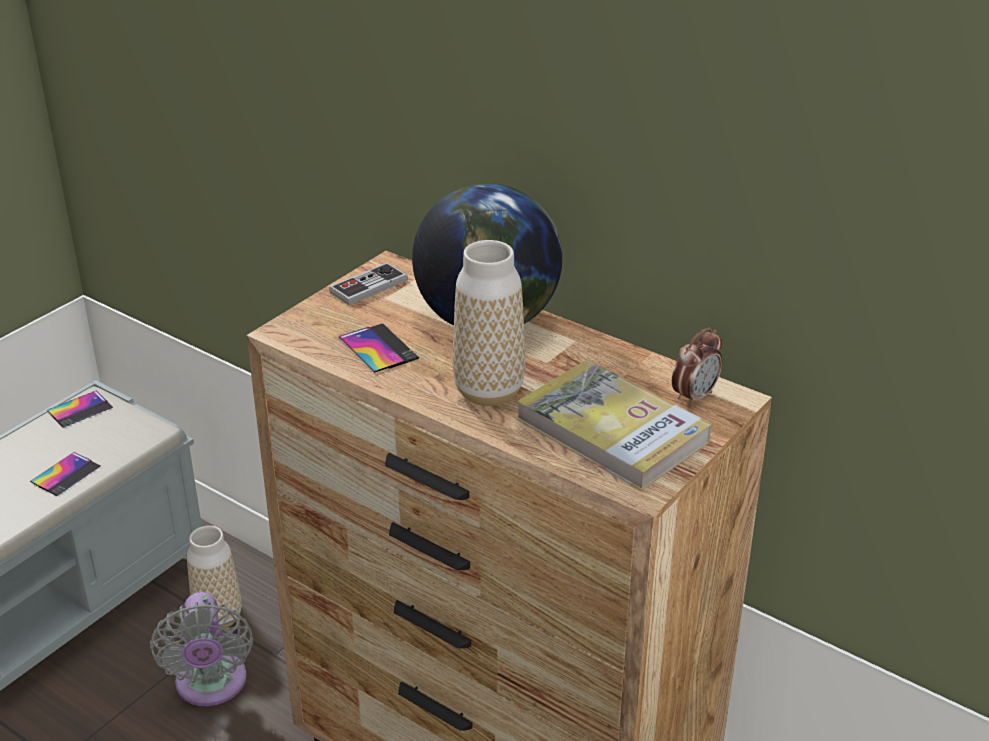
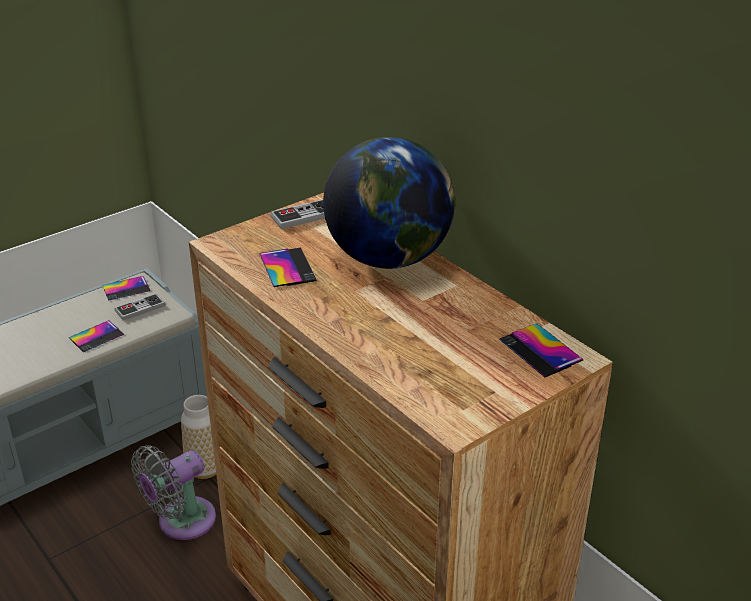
camera: 15 degrees right, 0 degrees up
(108, 431) = (140, 308): none -> game controller
(211, 686) = (181, 522): grey fan -> grey fan turned 45 degrees clockwise
(489, 391) = (361, 317): vase -> none
(612, 430) = (452, 368): book -> none
(694, 397) = (540, 350): alarm clock -> phone

